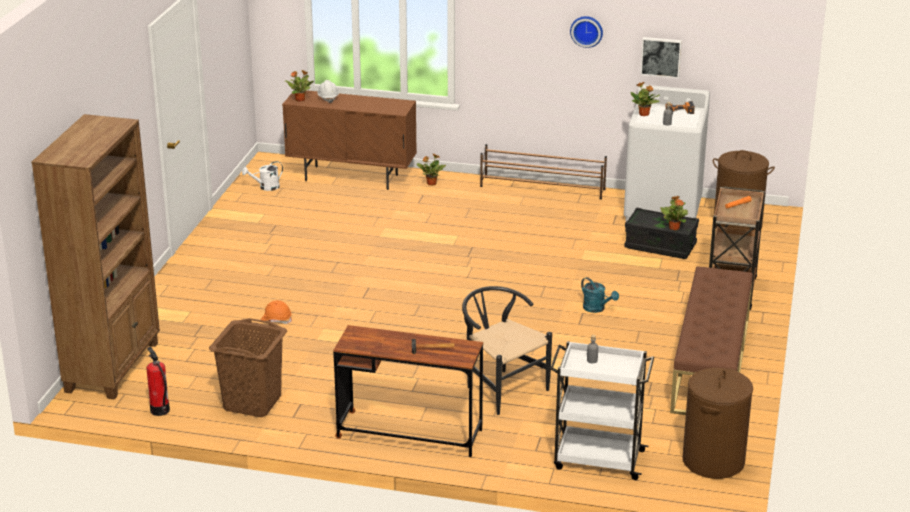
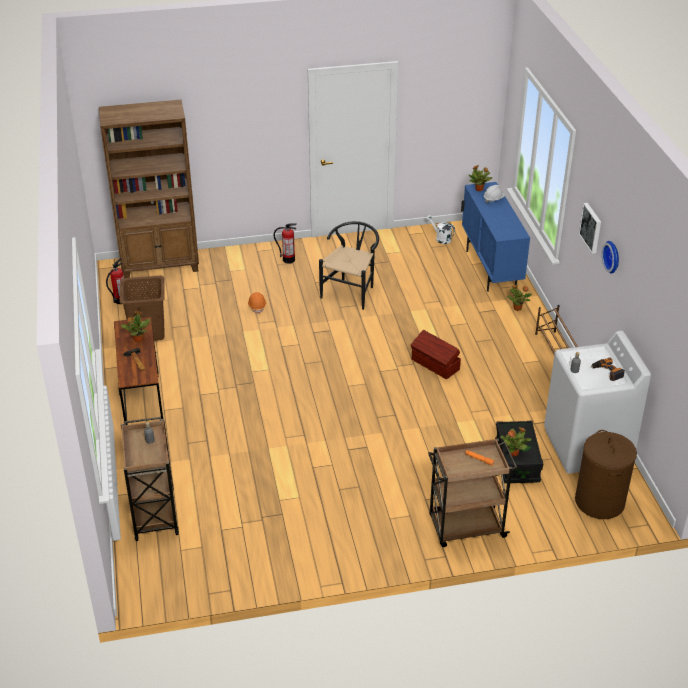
camera: 65 degrees right, 10 degrees up
(203, 280) = (288, 260): none -> fire extinguisher
(352, 178) = (490, 269): brown cabinet -> blue cabinet
(483, 246) = (435, 365): none -> brown storage box
(500, 388) = (227, 435): black chair -> black chair (351, 291)
(597, 309) = (379, 453): turquoise watering can -> none
(597, 459) = (154, 512): white cart -> brown cart
(644, 114) = (582, 352): potted plant -> potted plant (138, 339)
(661, 56) = (639, 317): picture -> picture (591, 227)
(711, 366) = (329, 543): brown bench -> none
(713, 461) = (182, 579): brown laundry basket -> none

